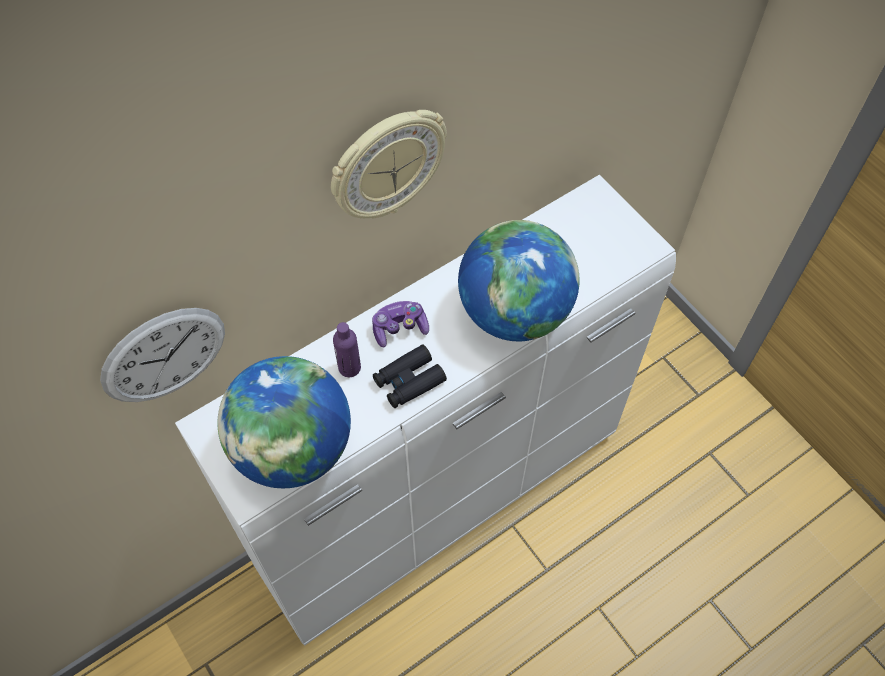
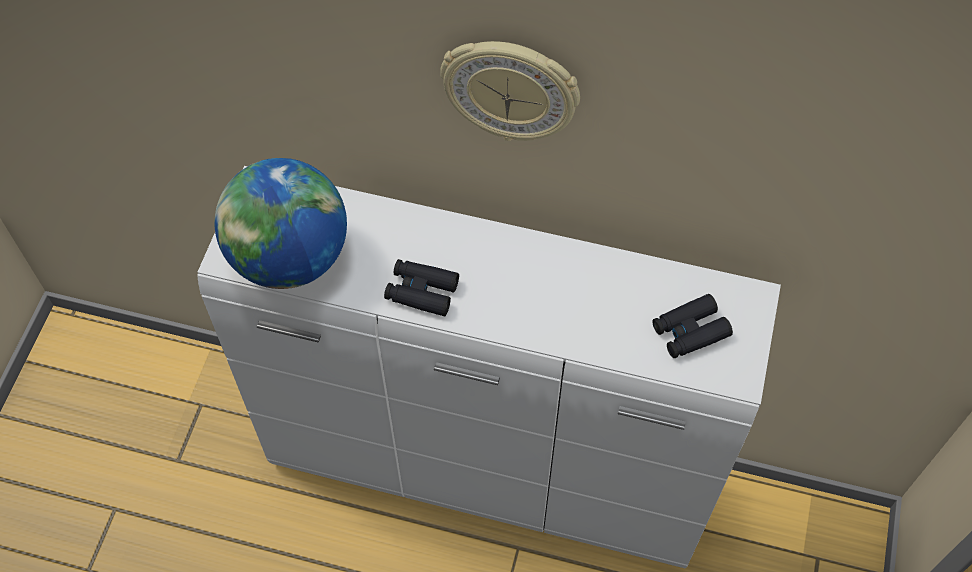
camera: 50 degrees right, 0 degrees up
(164, 355) = (253, 100): wall clock -> none
(349, 367) = (395, 241): purple bottle -> none
(399, 328) = (464, 248): game controller -> none
(514, 312) = (562, 320): globe -> none
(589, 247) = (690, 331): none -> black binoculars

